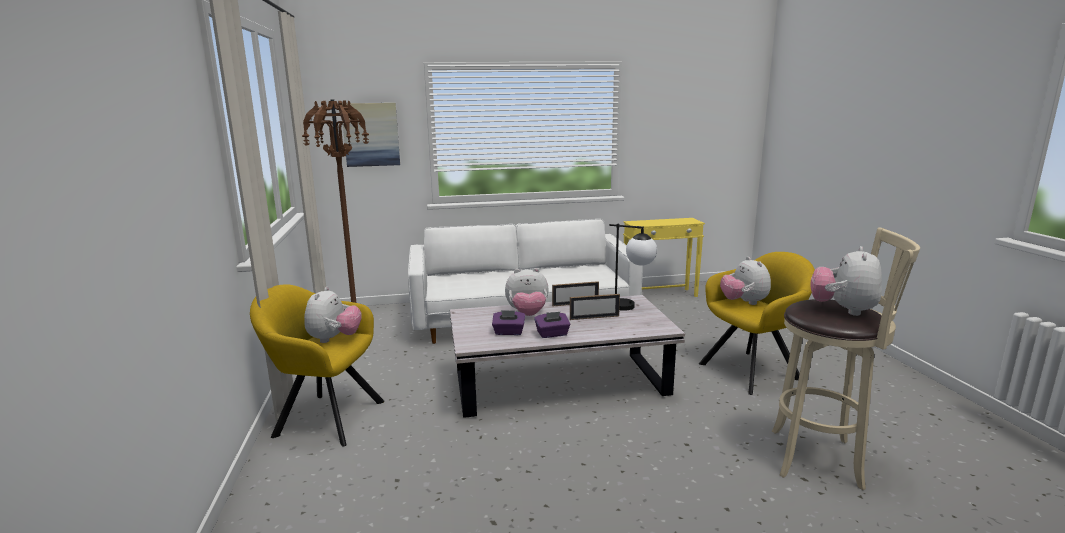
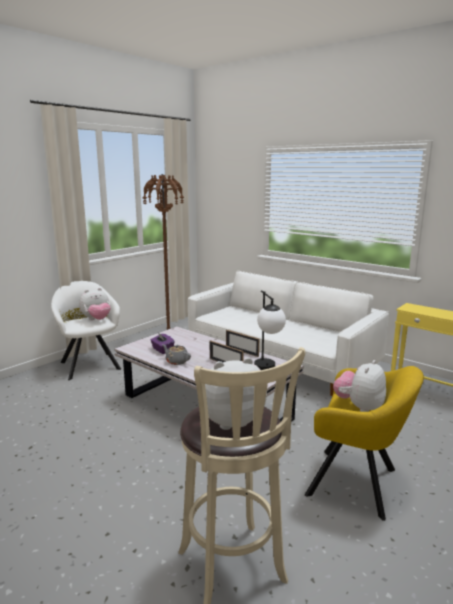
camera: 50 degrees right, 0 degrees up
(324, 417) = (89, 364): yellow armchair -> white armchair
(371, 134) = (232, 199): picture -> none
(527, 314) = (199, 345): plush toy -> none
(552, 334) = (176, 361): purple tissue box -> grey teapot

